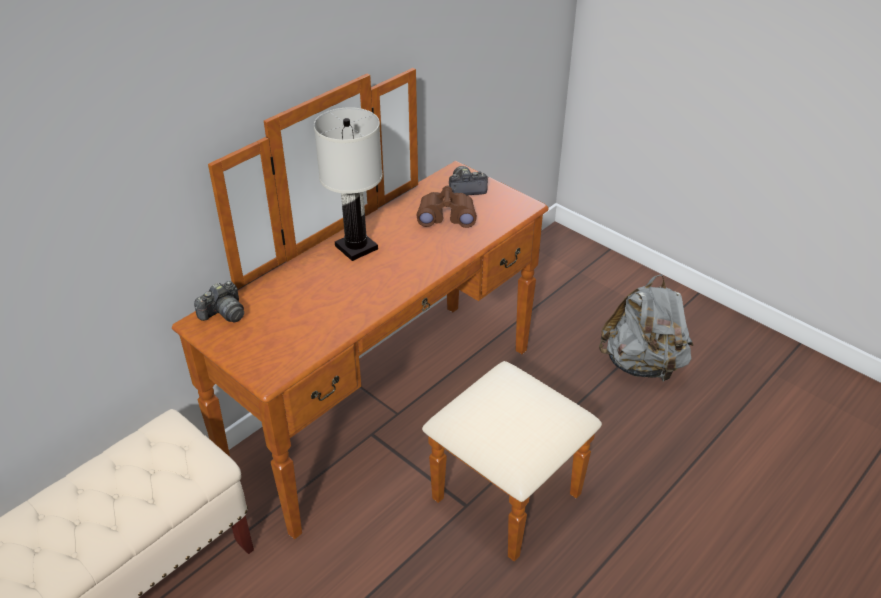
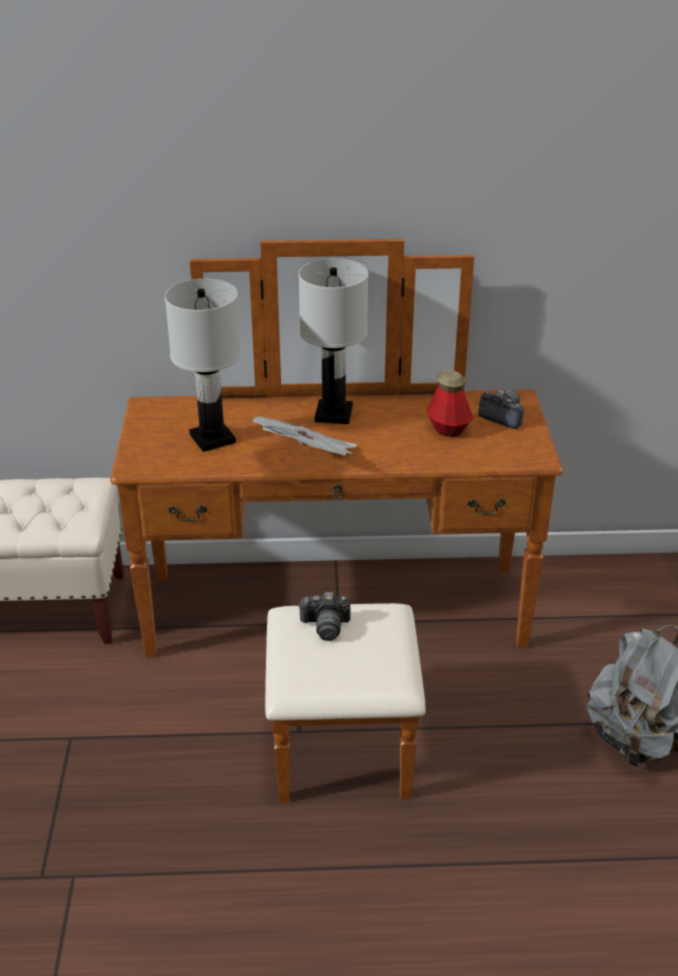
camera: 45 degrees right, 5 degrees down
(224, 313) = (170, 408): camera -> camera (325, 625)
(296, 317) = (213, 438): none -> white table lamp
(390, 290) = (309, 459): none -> newspaper
(446, 216) = (448, 429): brown binoculars -> bottle

